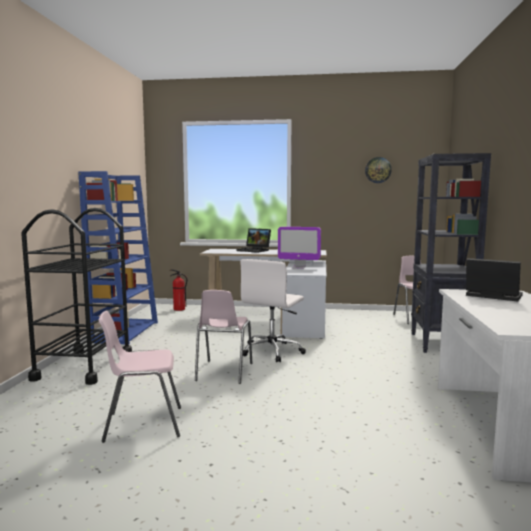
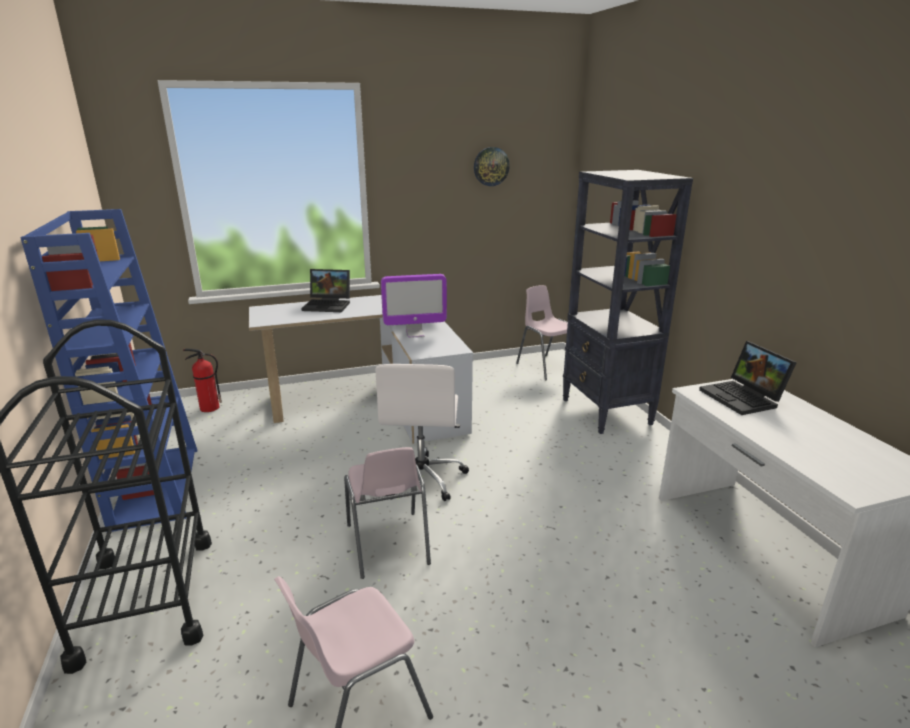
camera: 25 degrees left, 15 degrees up
(491, 296) = (744, 398): laptop -> laptop turned 120 degrees counterclockwise

